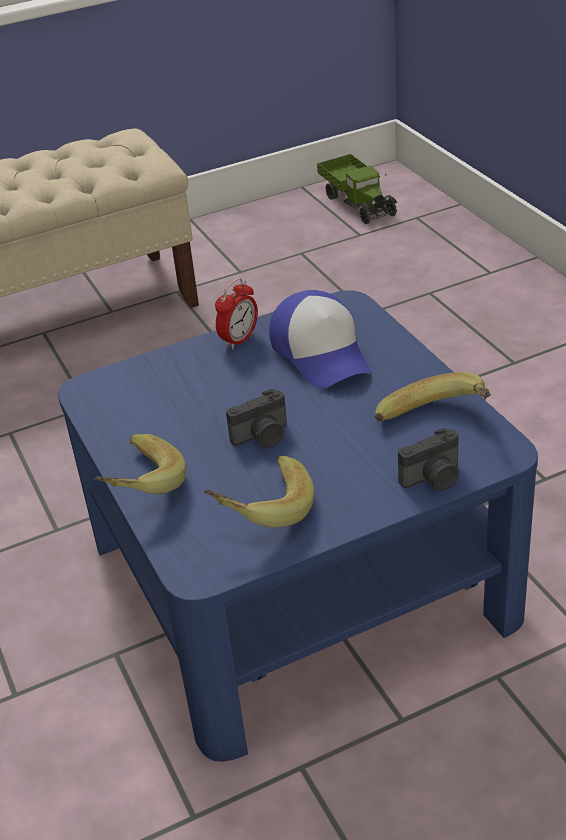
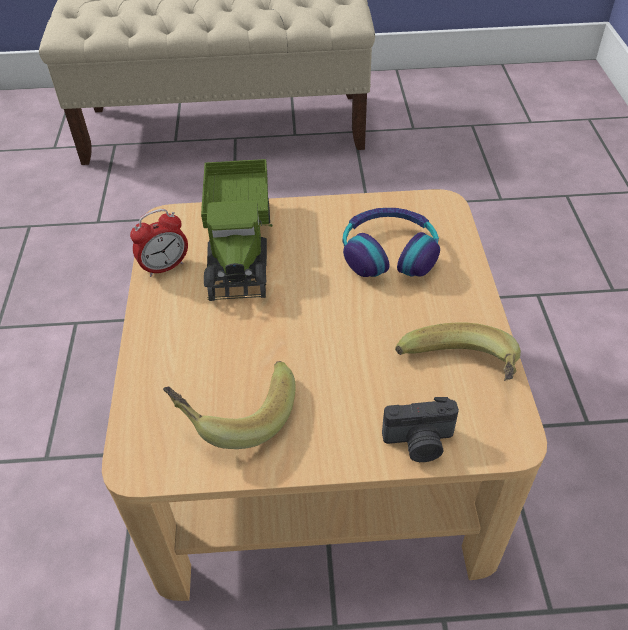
camera: 20 degrees right, 10 degrees up
(137, 486) = (145, 341): banana -> none
(239, 340) = (323, 213): alarm clock -> alarm clock (165, 267)
(262, 437) = (284, 328): camera -> none
(299, 575) = (319, 437): blue coffee table -> beige coffee table
(321, 353) = (389, 253): cap -> headphones
(358, 202) = (543, 91): toy truck -> toy truck (240, 246)

